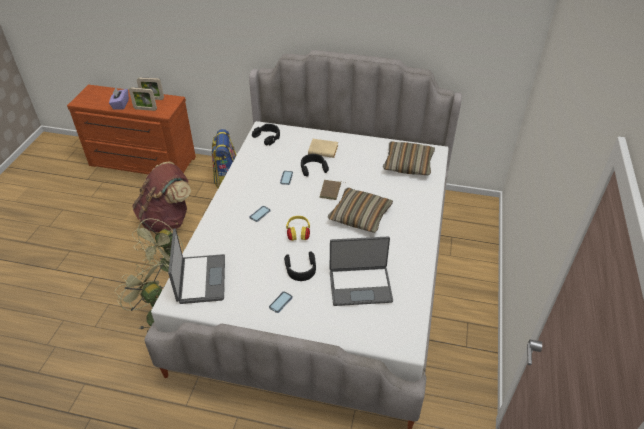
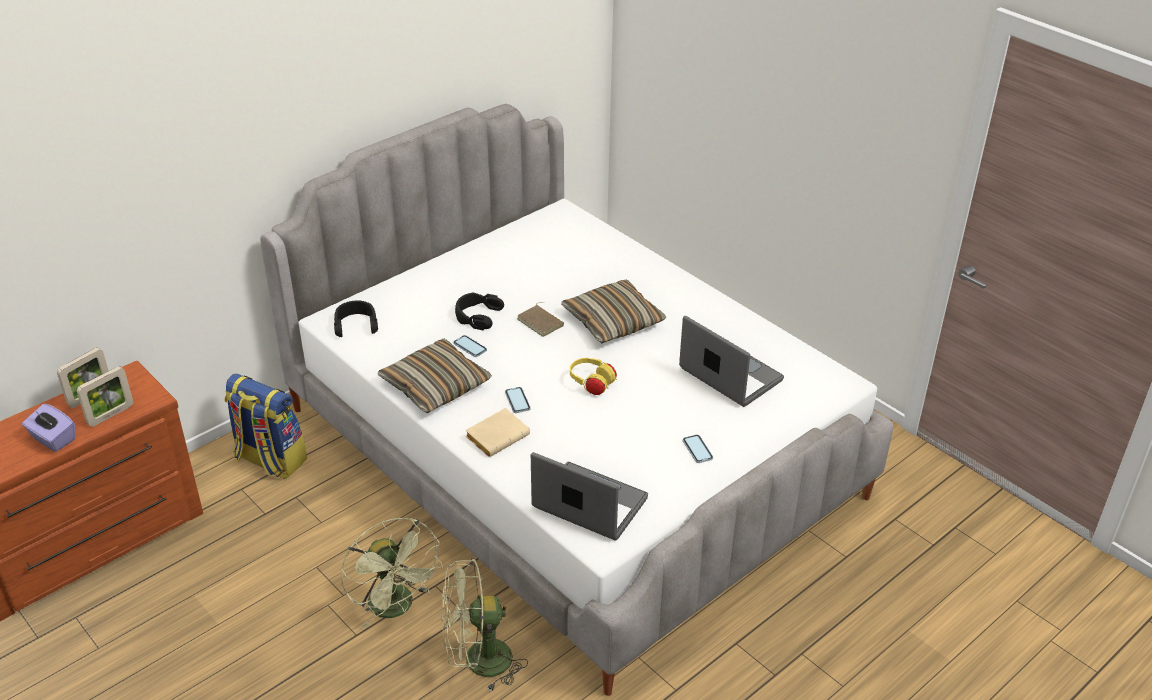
camera: 55 degrees left, 5 degrees down
(167, 220) = (284, 568): brown backpack -> none
(301, 269) = (657, 409): black headphones -> none
(324, 150) = (451, 290): beige book -> beige book (497, 435)
(360, 285) = (729, 375): laptop -> laptop turned 75 degrees counterclockwise
(408, 164) = (562, 241): pillow -> pillow (435, 386)

